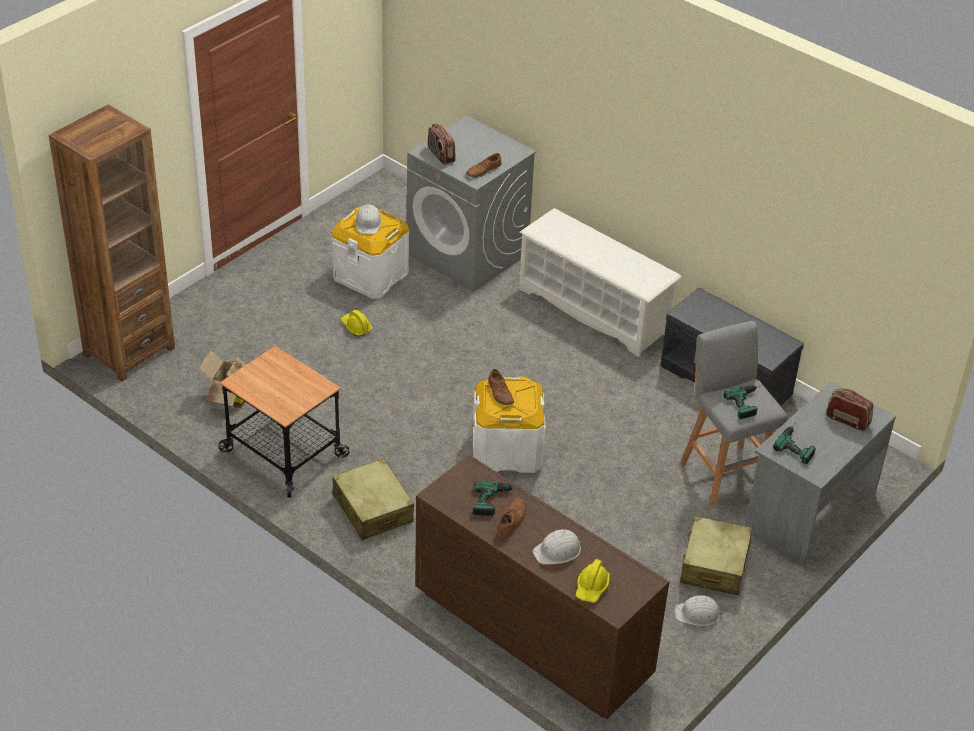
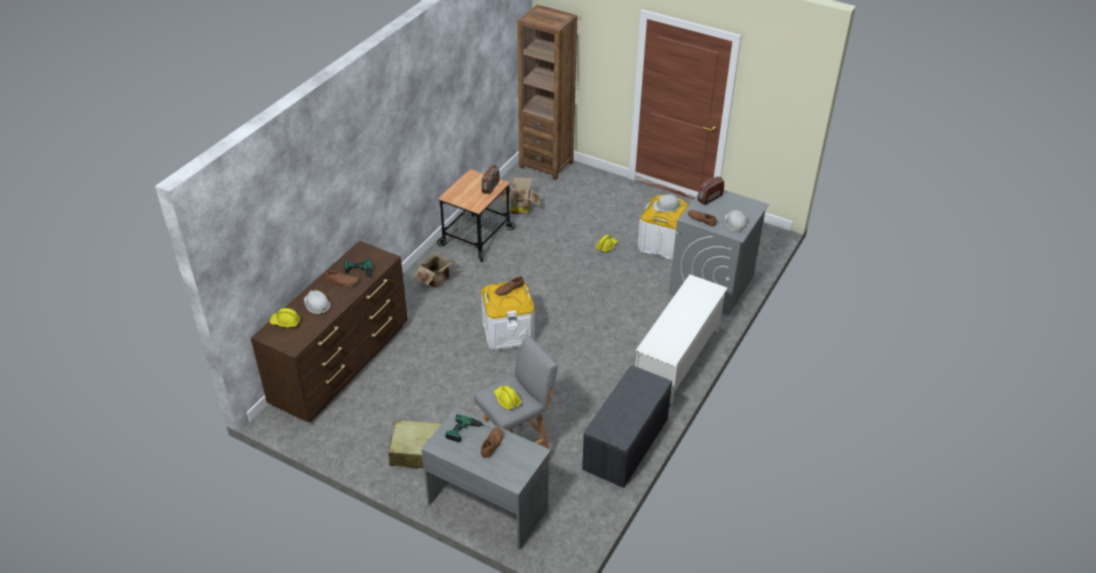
camera: 80 degrees right, 0 degrees up
(372, 509) = (438, 280): beige suitcase -> cardboard box
(698, 614) = (370, 446): white hard hat -> white hard hat (735, 223)
(749, 402) = (507, 400): power drill -> yellow hard hat
(819, 426) = (491, 444): none -> brown shoe
(847, 420) = (504, 462): radio -> radio (491, 187)

